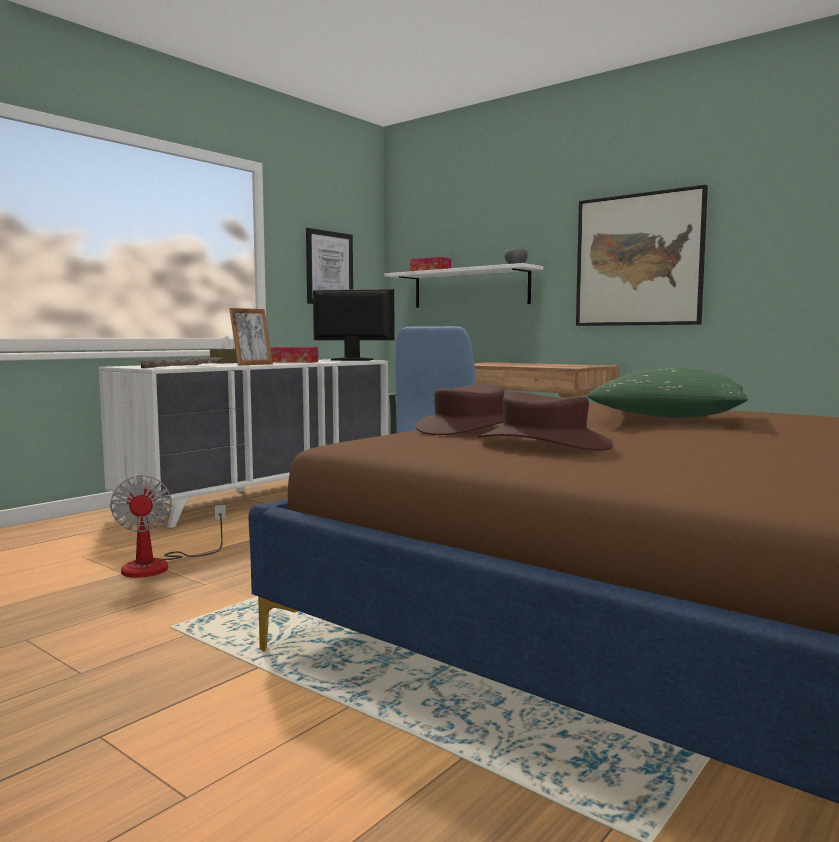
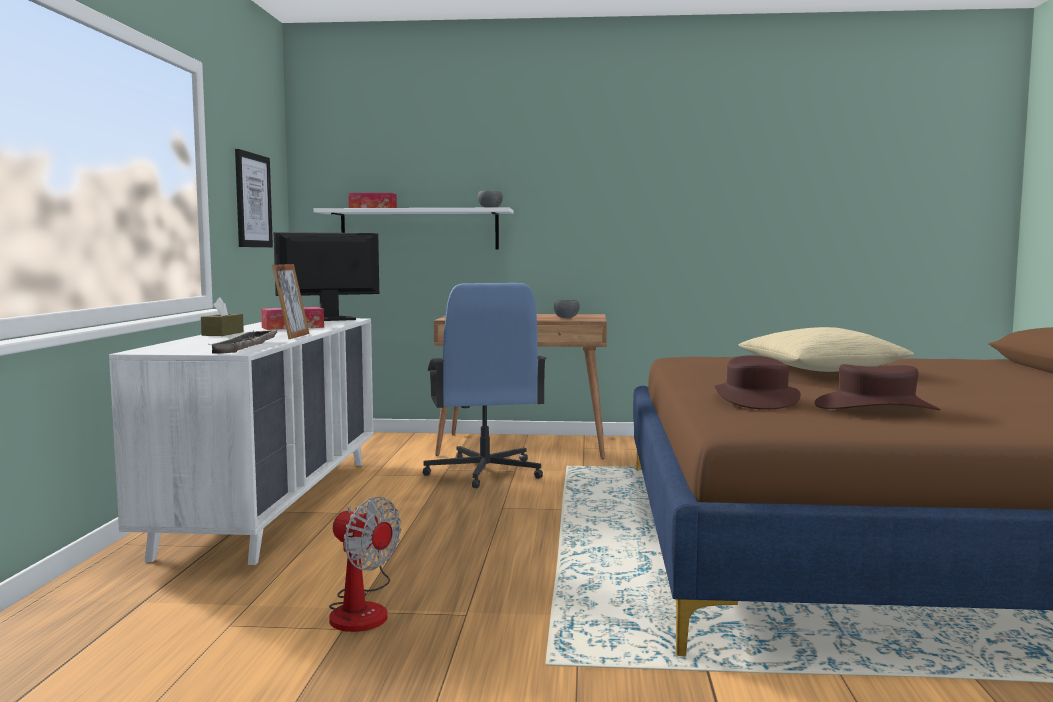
camera: 35 degrees left, 0 degrees up
(561, 366) = (567, 317): none -> grey bowl
(638, 260) = (619, 210): picture -> none
(668, 416) = (820, 370): green pillow -> beige pillow

